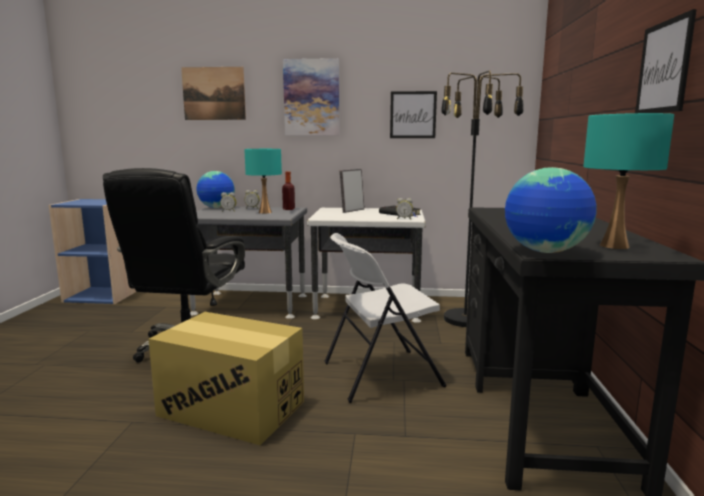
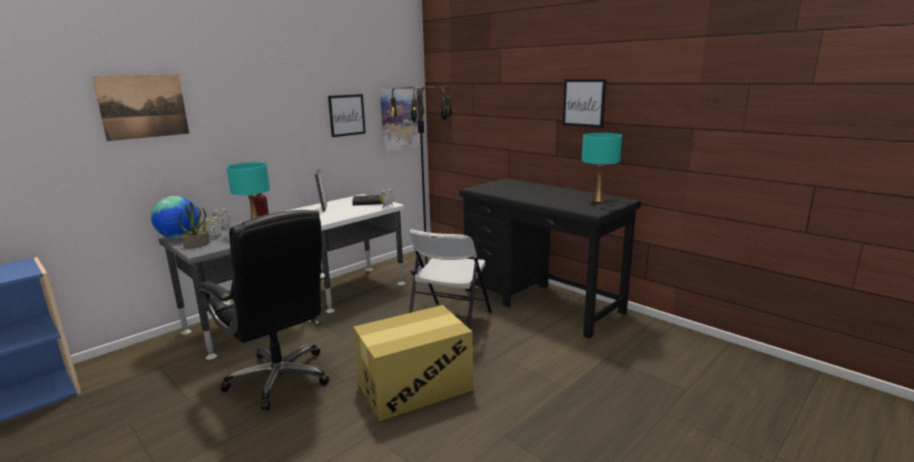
camera: 50 degrees left, 5 degrees up
(207, 212) = (197, 244): none -> potted plant
(311, 98) = (258, 105): picture -> picture (399, 119)
(545, 252) = (592, 210): globe -> none

